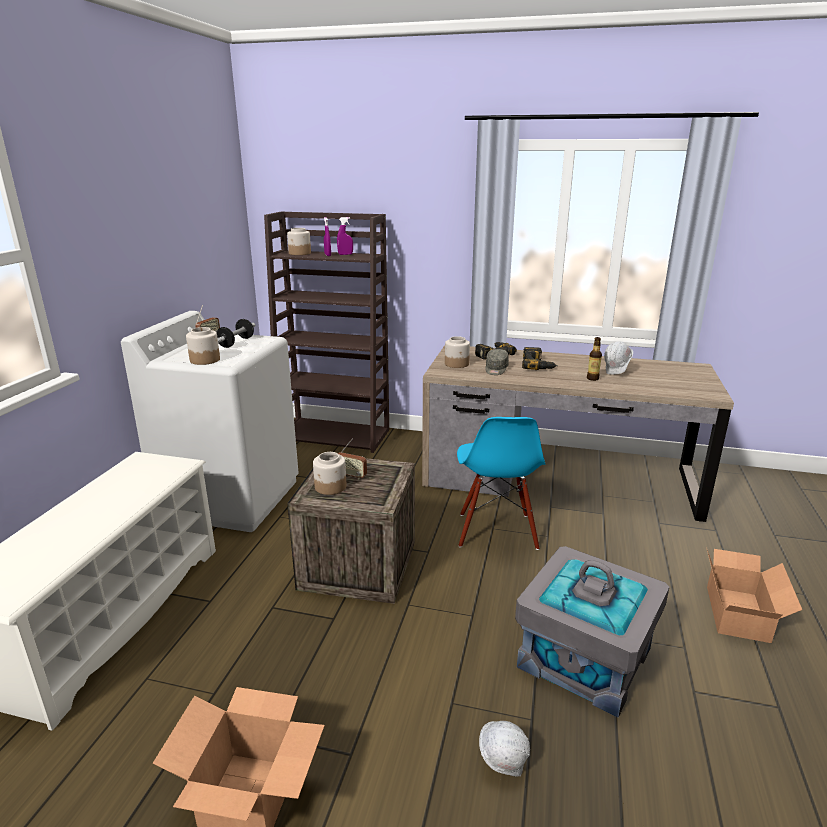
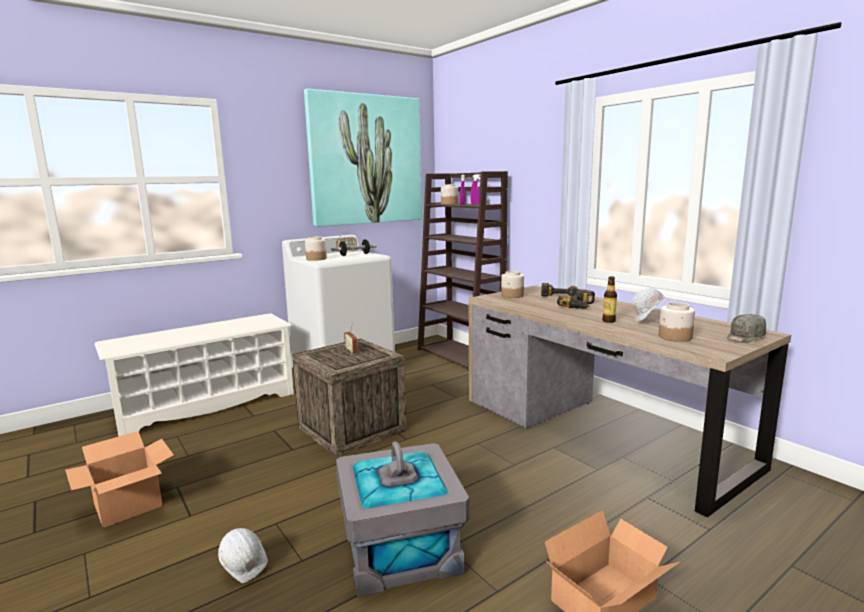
camera: 40 degrees right, 10 degrees down
(185, 199) = (366, 160): none -> picture
(330, 487) = (328, 353): jar -> jar (675, 337)
(496, 369) = (535, 302): grey cap -> grey cap (744, 338)
(496, 531) = (477, 446): blue chair -> none

